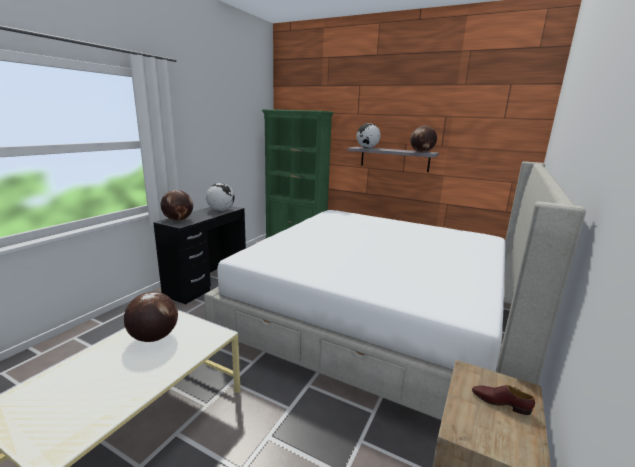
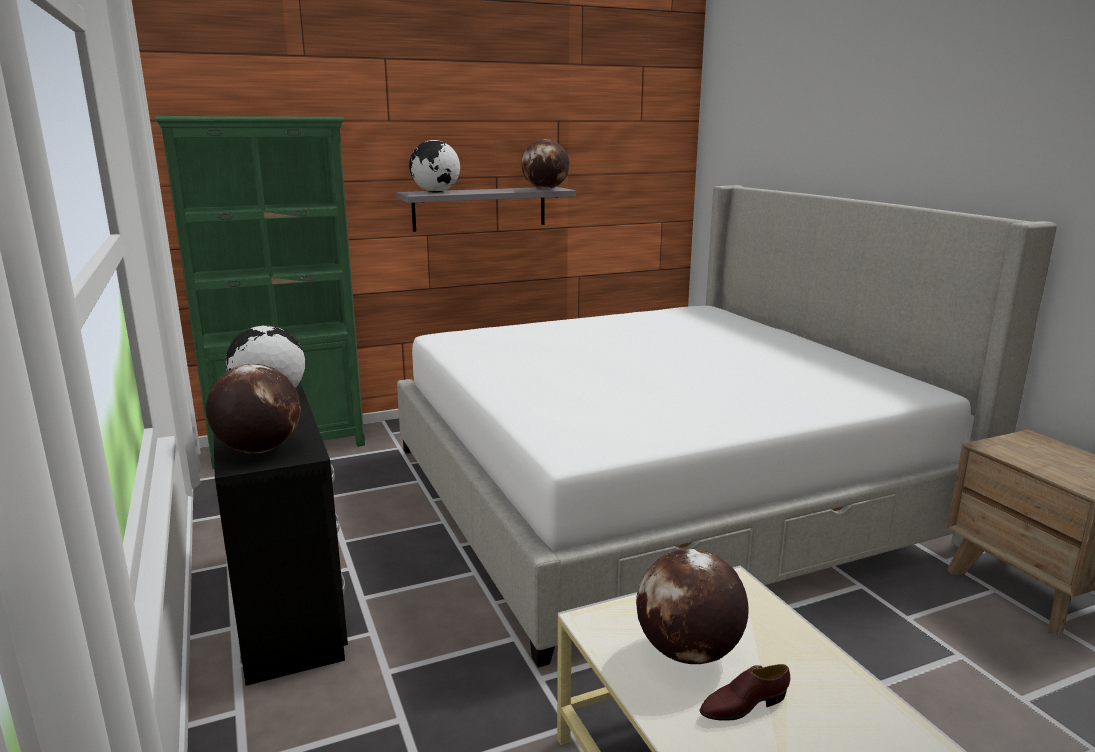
camera: 50 degrees left, 0 degrees up
(500, 402) = (1050, 454): brown shoe -> brown shoe (743, 705)

